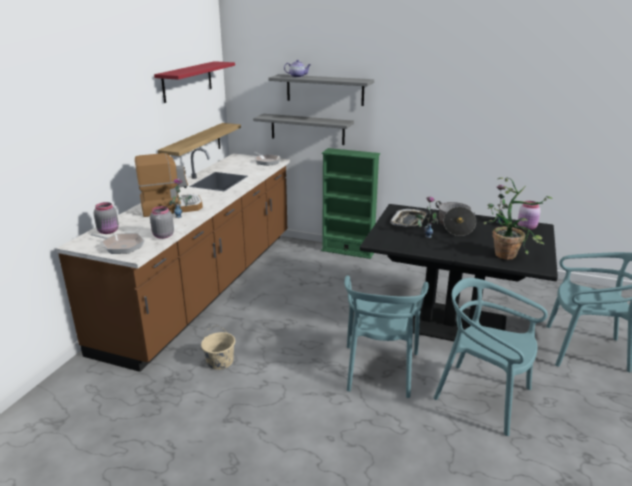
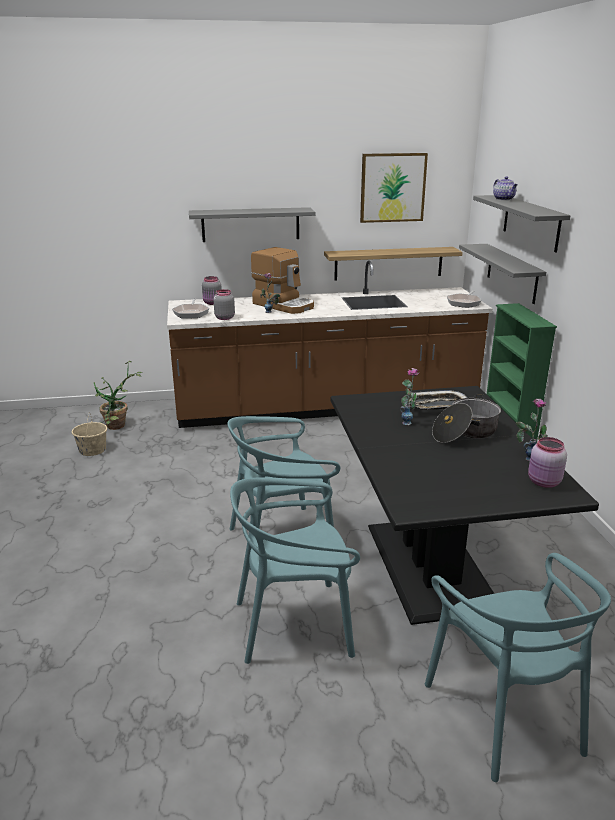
camera: 60 degrees right, 0 degrees up
(105, 139) = (250, 224): none -> grey shelf
(187, 81) = (392, 187): red shelf -> picture
(219, 361) = (219, 453): beige bucket -> beige bucket (92, 450)
(483, 397) = (294, 624): turquoise chair -> turquoise chair turned 105 degrees counterclockwise
(510, 254) = (424, 480): potted plant -> potted plant (119, 427)

